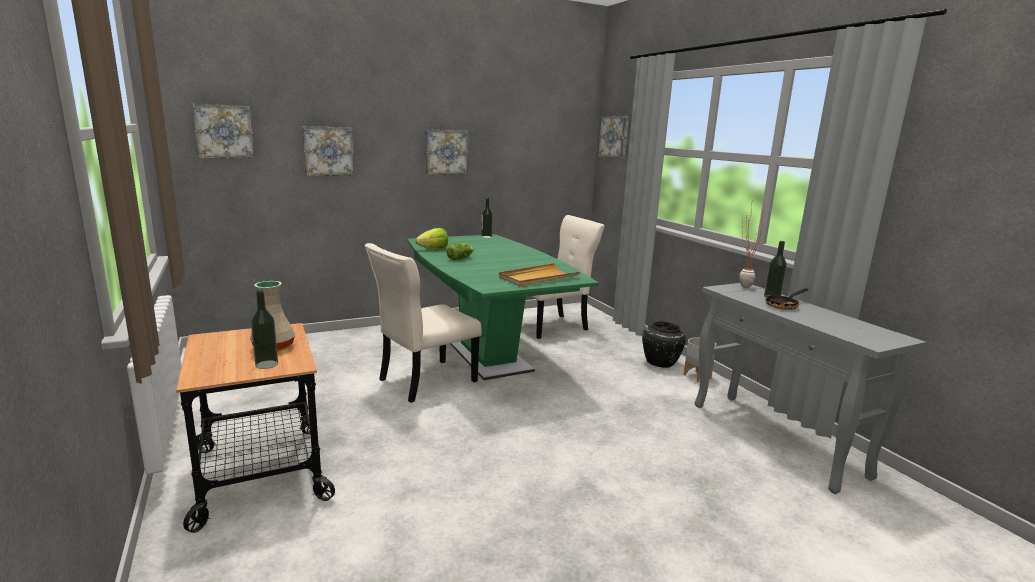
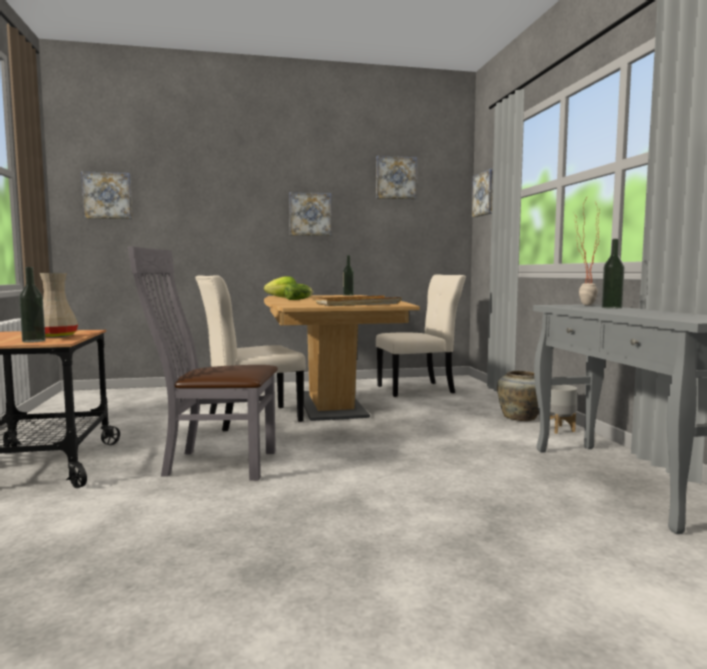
camera: 15 degrees right, 10 degrees down
(328, 151) = (197, 213): picture -> picture (395, 178)
(433, 451) = (214, 463): none -> grey chair
(487, 355) = (330, 405): green dining table -> brown dining table
(661, 363) = (521, 418): black vase -> beige vase
(784, 305) = (618, 310): frying pan -> none

